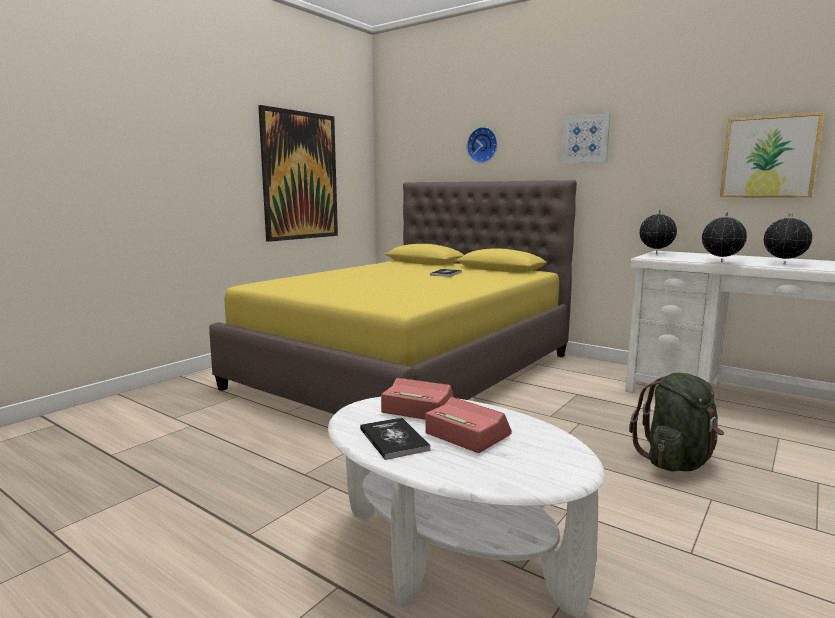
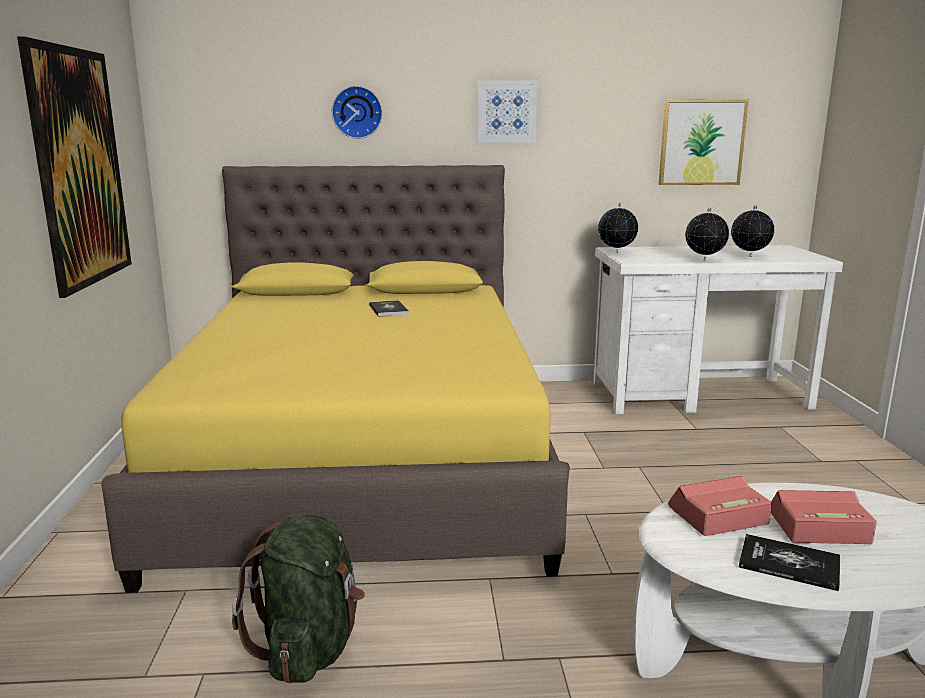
camera: 40 degrees left, 5 degrees up
(676, 462) = (762, 479): green backpack -> green backpack (309, 647)

